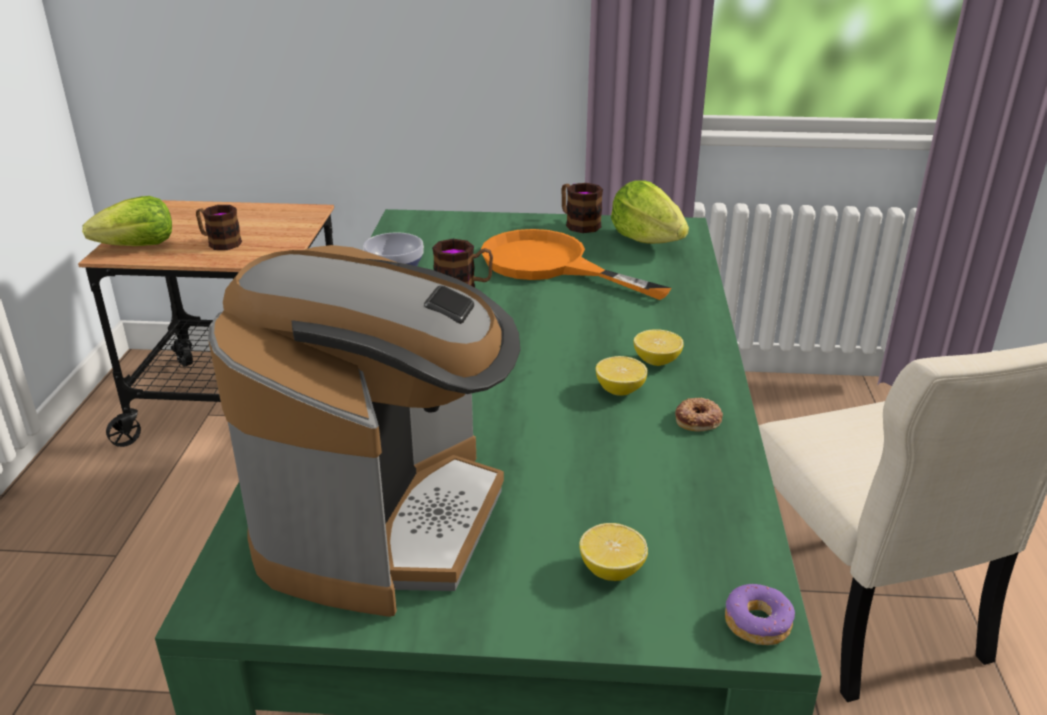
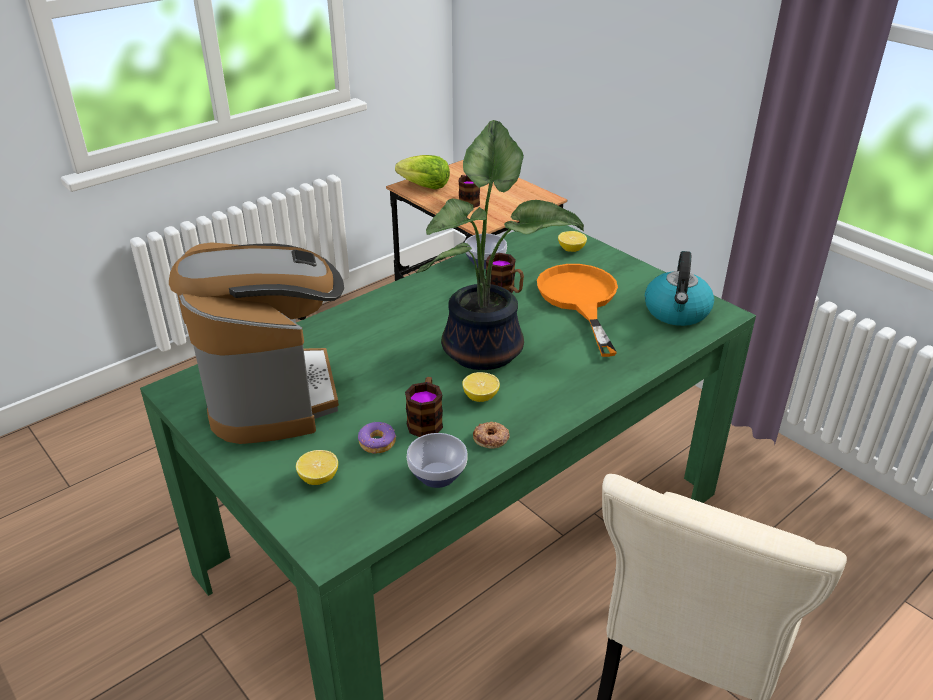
camera: 45 degrees right, 5 degrees up
(385, 520) = (273, 394): coffee machine -> coffee machine turned 75 degrees counterclockwise
(543, 345) = (487, 348): none -> potted plant
(578, 224) = (651, 279): mug -> mug (426, 420)
(647, 240) = (677, 312): lettuce -> kettle
(657, 361) = (531, 393): lemon -> lemon (571, 249)
(715, 481) = (437, 474): none -> bowl
(758, 623) = (333, 546): donut -> donut (377, 443)

